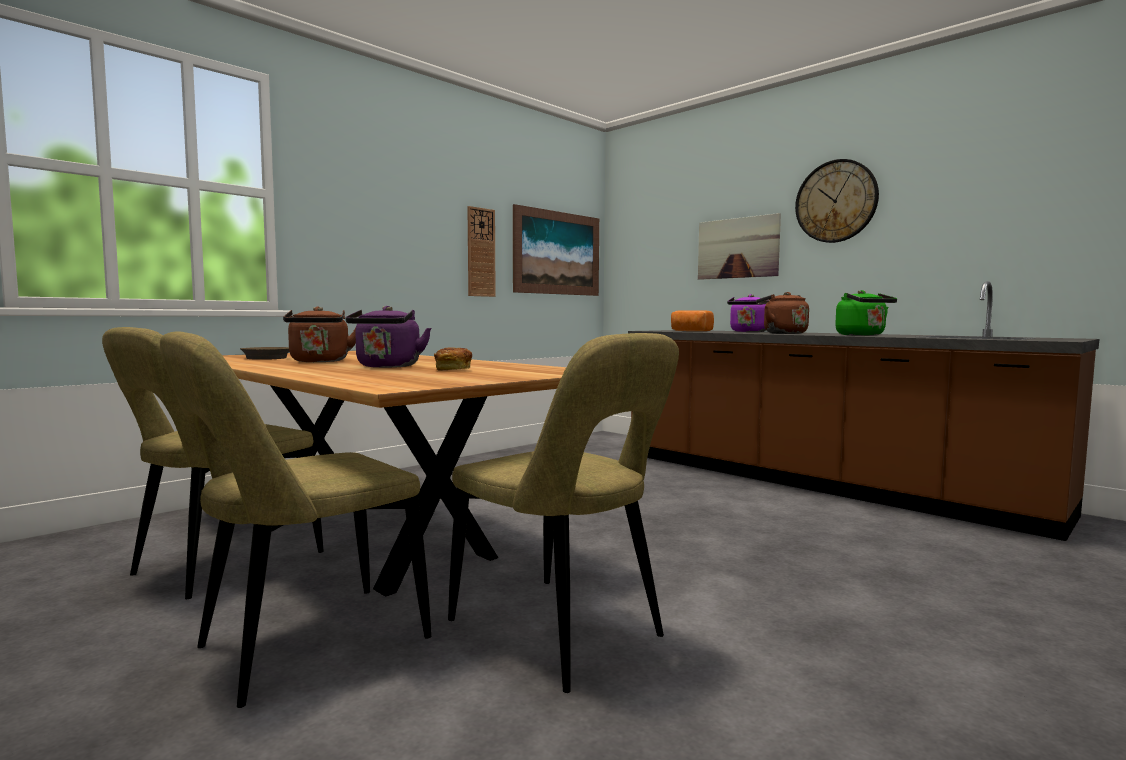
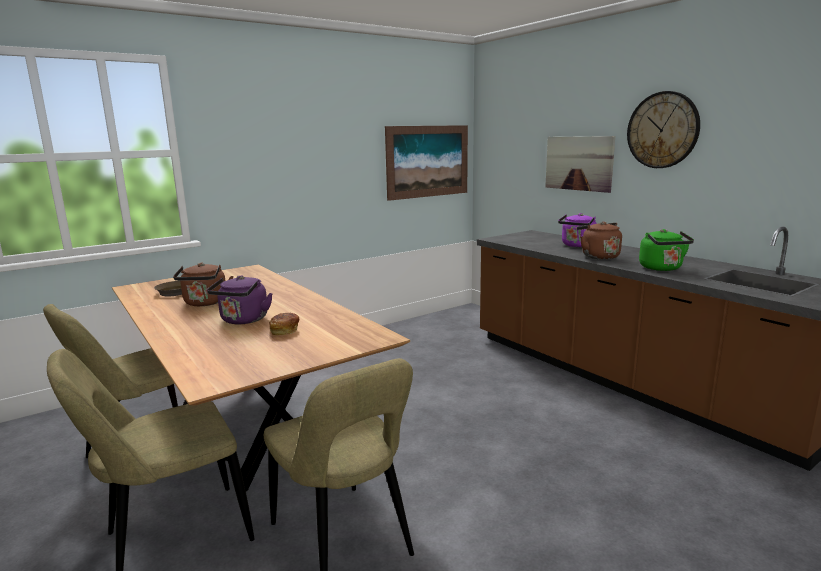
camera: 10 degrees right, 10 degrees up
(480, 252) = (357, 171): wall clock -> none
(690, 331) = (529, 241): bread -> none

